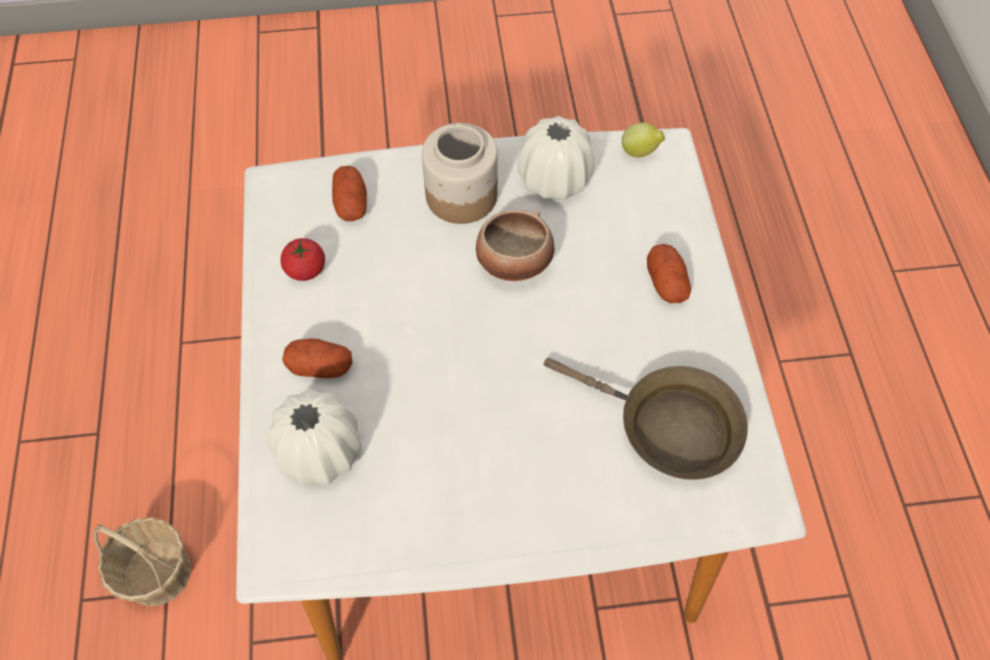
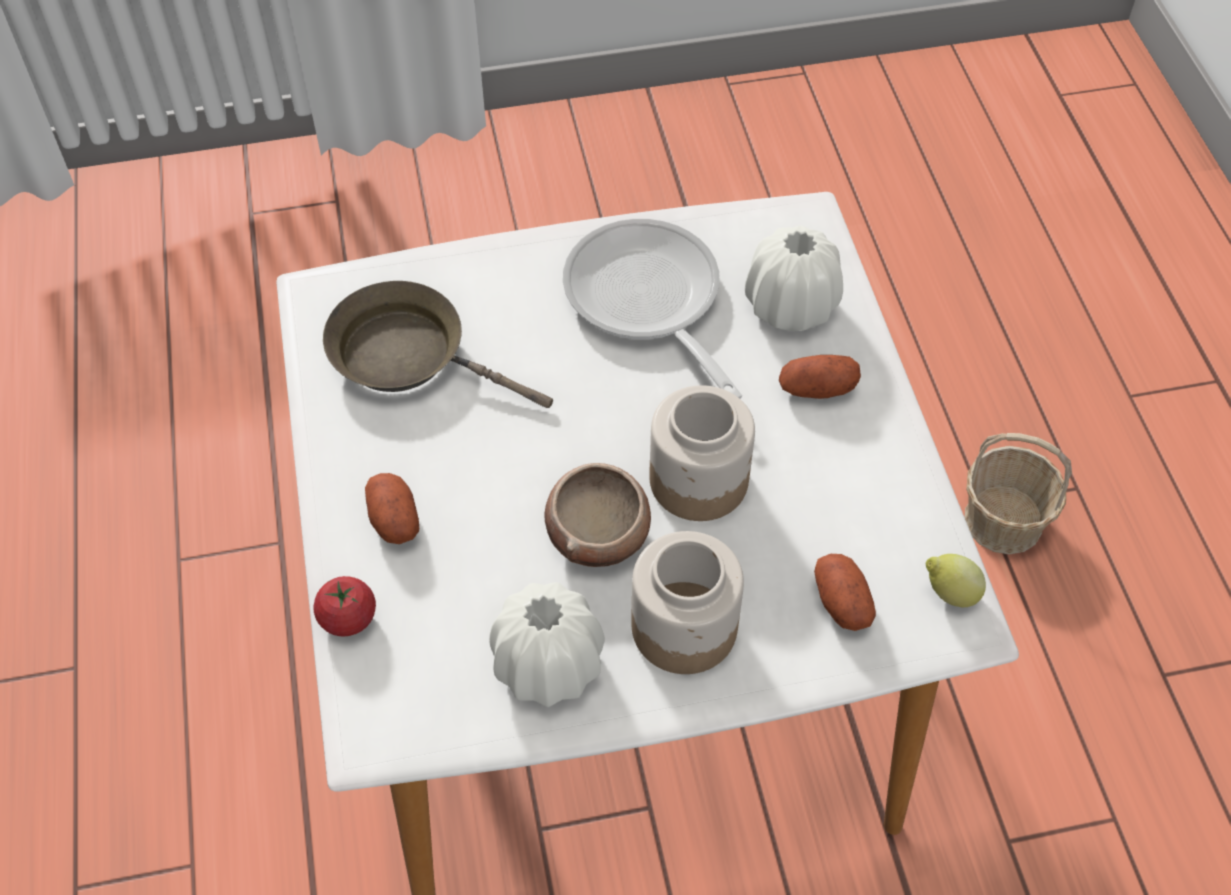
camera: 175 degrees right, 5 degrees down
(306, 269) = (874, 502): tomato -> tomato (348, 618)
(432, 296) = (700, 480): none -> jar
(450, 468) = (647, 302): none -> frying pan
(640, 152) = (413, 725): lemon -> lemon (949, 593)

